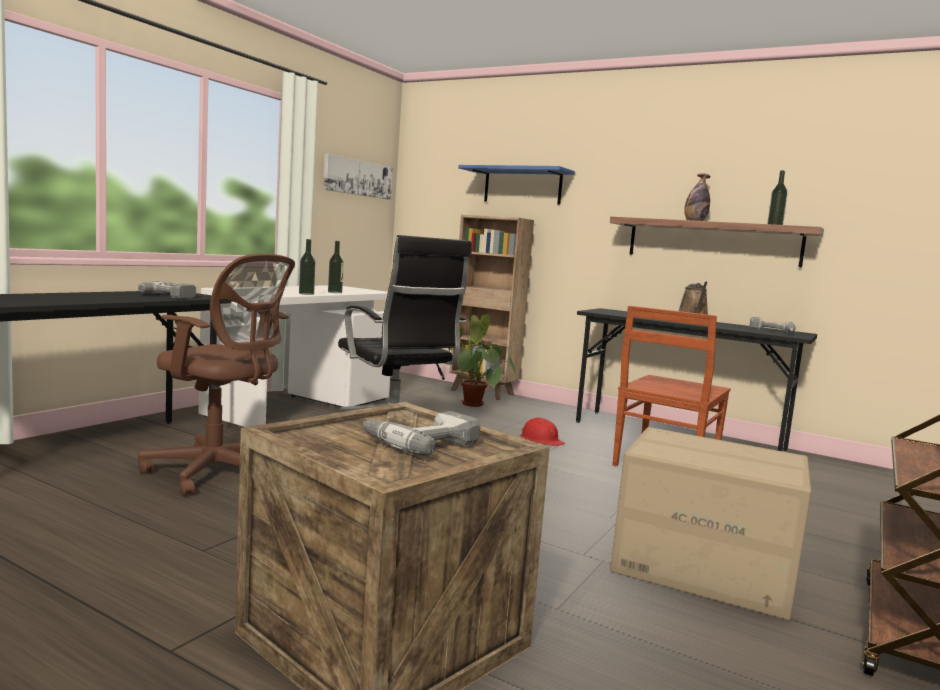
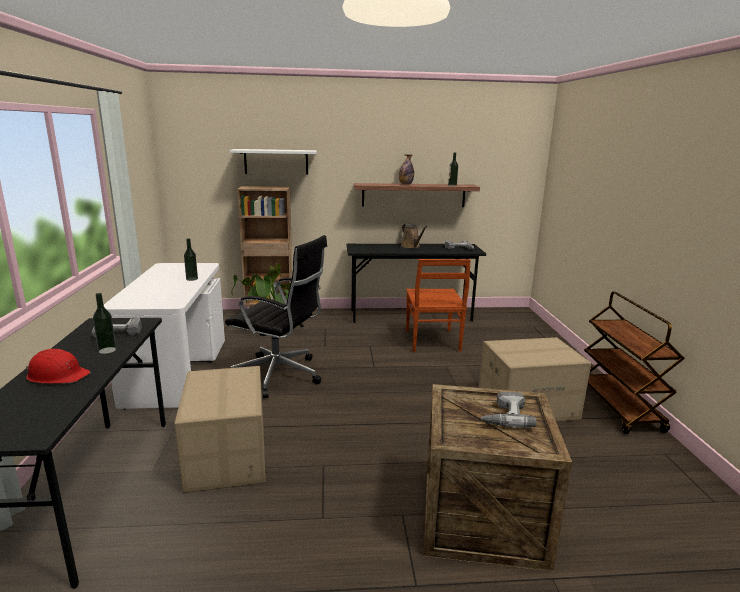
camera: 35 degrees left, 10 degrees up
(219, 473) = (228, 456): brown office chair -> cardboard box
(306, 294) = (185, 289): bottle -> bottle (107, 350)
(358, 178) = (139, 165): picture -> none
(522, 186) = (276, 161): blue shelf -> white shelf
(541, 440) = (357, 345): red hard hat -> red hard hat (58, 375)

